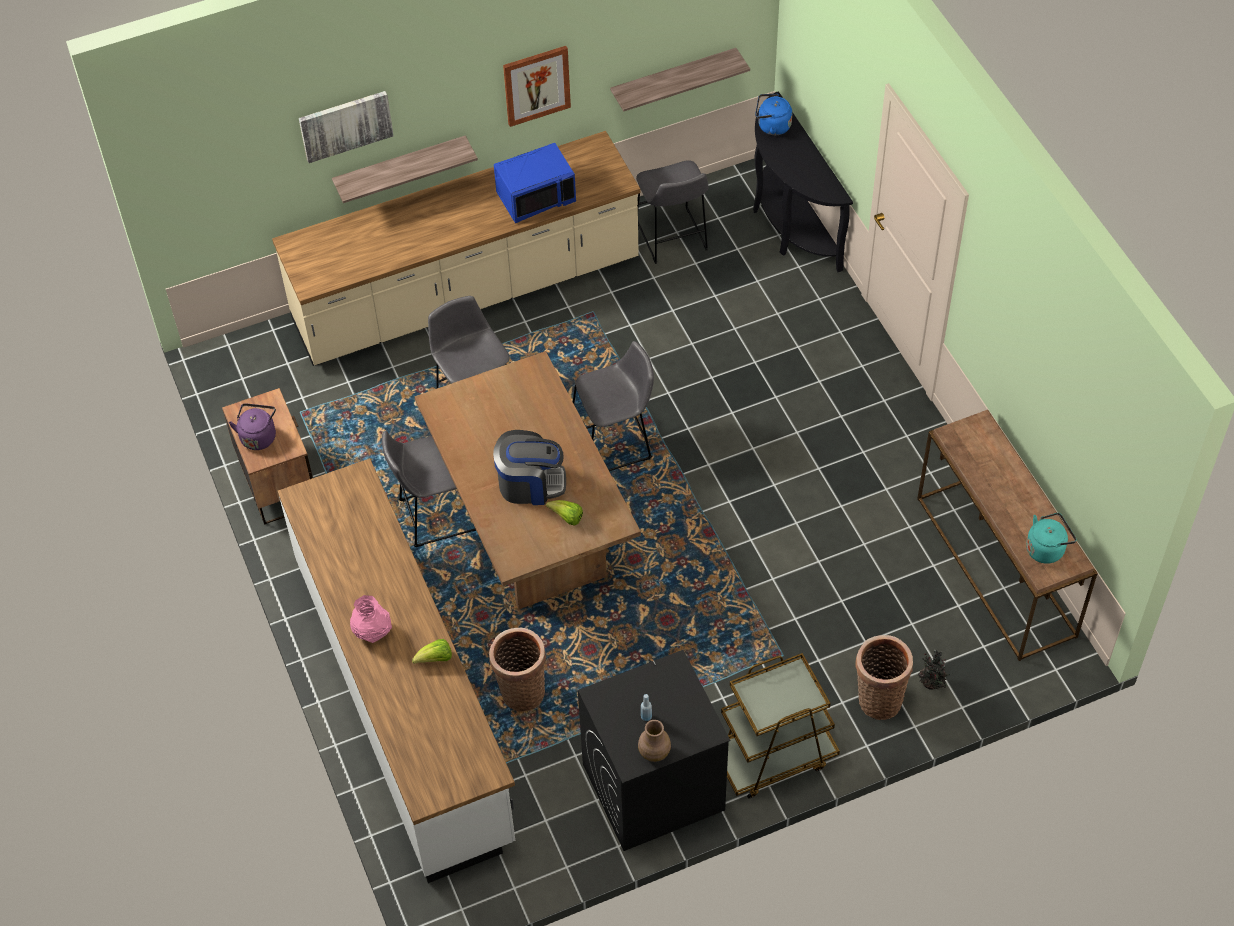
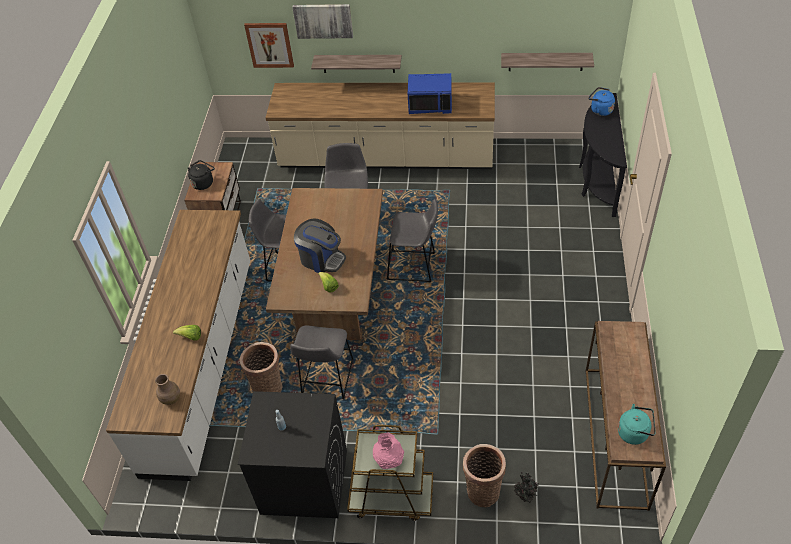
camera: 30 degrees right, 5 degrees down
(258, 436) = (203, 182): purple kettle -> black kettle
(373, 631) = (169, 306): pink vase -> pink vase (389, 459)
(536, 85) = (451, 34): picture -> picture (269, 44)
(654, 752) = (271, 453): brown vase -> brown vase (171, 398)
(672, 238) = (520, 166): grey stool -> grey stool (326, 380)

